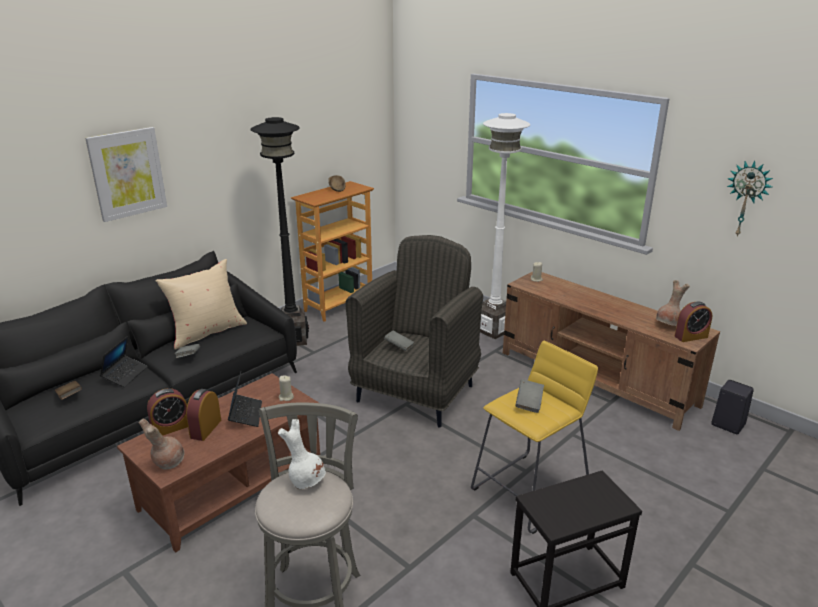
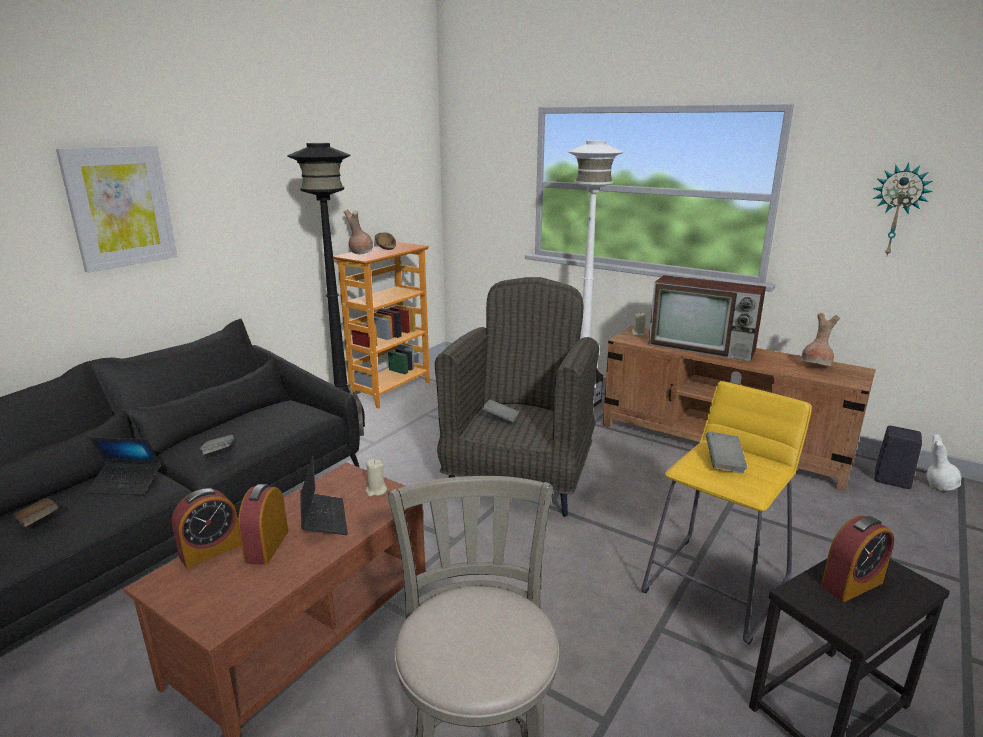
camera: 10 degrees left, 5 degrees down
(125, 375) = (126, 484): laptop -> laptop turned 90 degrees clockwise
(167, 463) = (214, 606): brown vase -> brown vase (360, 253)
(206, 332) = (239, 422): beige pillow -> none
(306, 481) = (472, 607): white vase -> white vase (939, 486)
(583, 298) = (703, 347): none -> television
(691, 336) = (850, 376): alarm clock -> alarm clock (852, 584)

